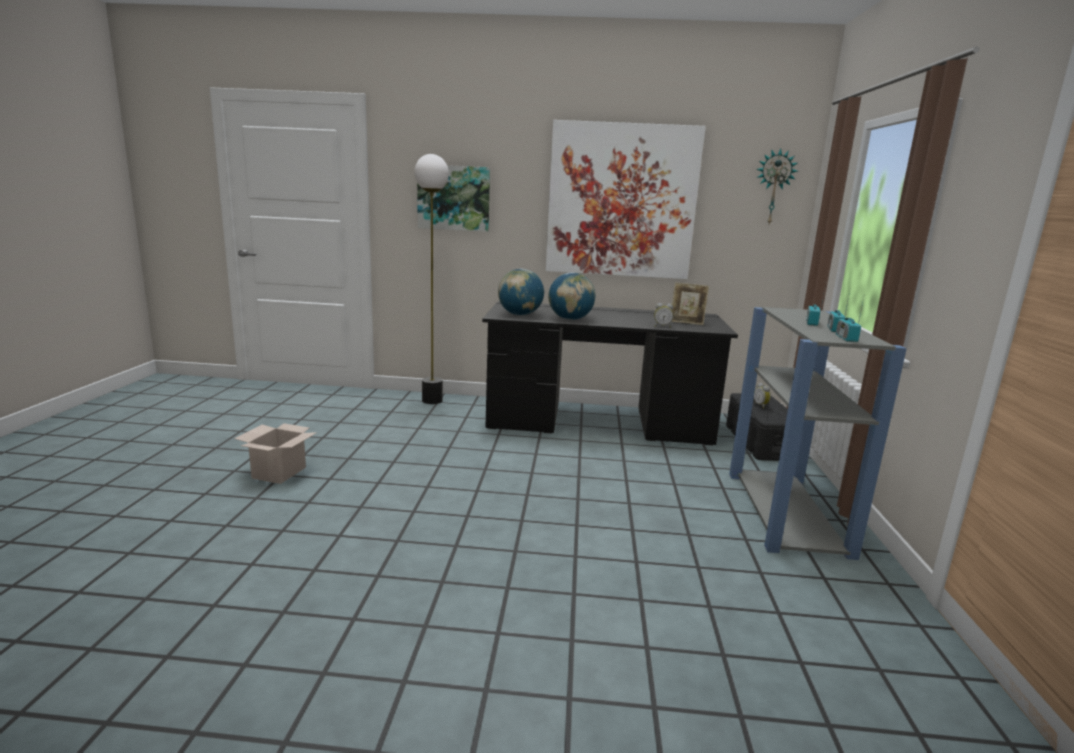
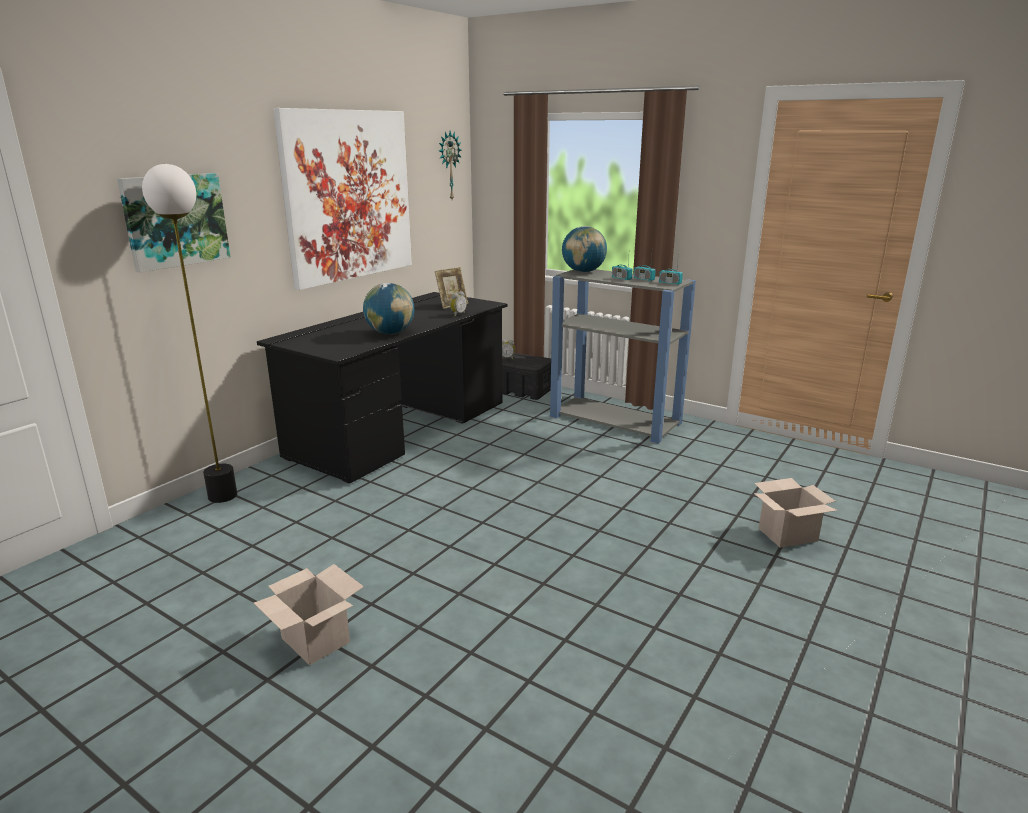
camera: 60 degrees left, 5 degrees up
(520, 314) = (344, 345): globe -> globe (583, 271)
(642, 706) = (788, 534): none -> cardboard box

